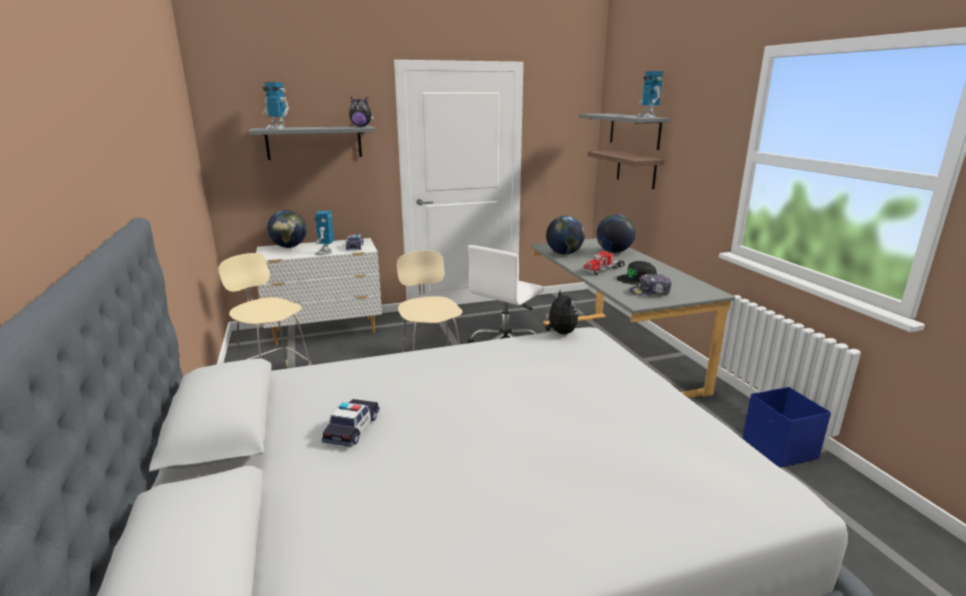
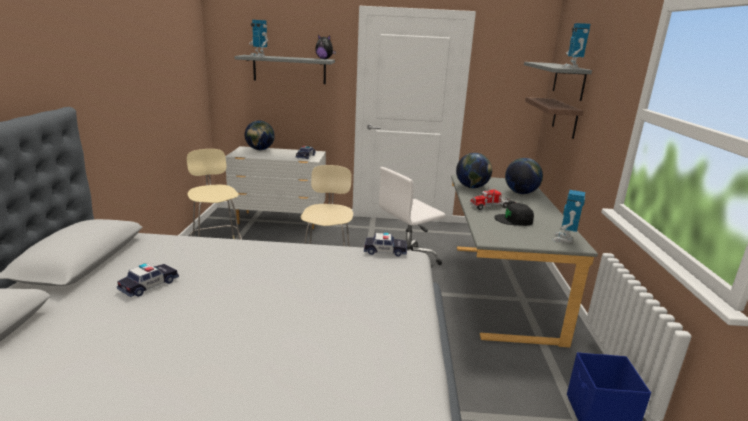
camera: 20 degrees right, 0 degrees up
(325, 253) = (279, 157): toy robot -> toy robot (564, 239)
(560, 333) = (385, 251): plush toy -> toy car
(650, 292) = (512, 233): cap -> none

